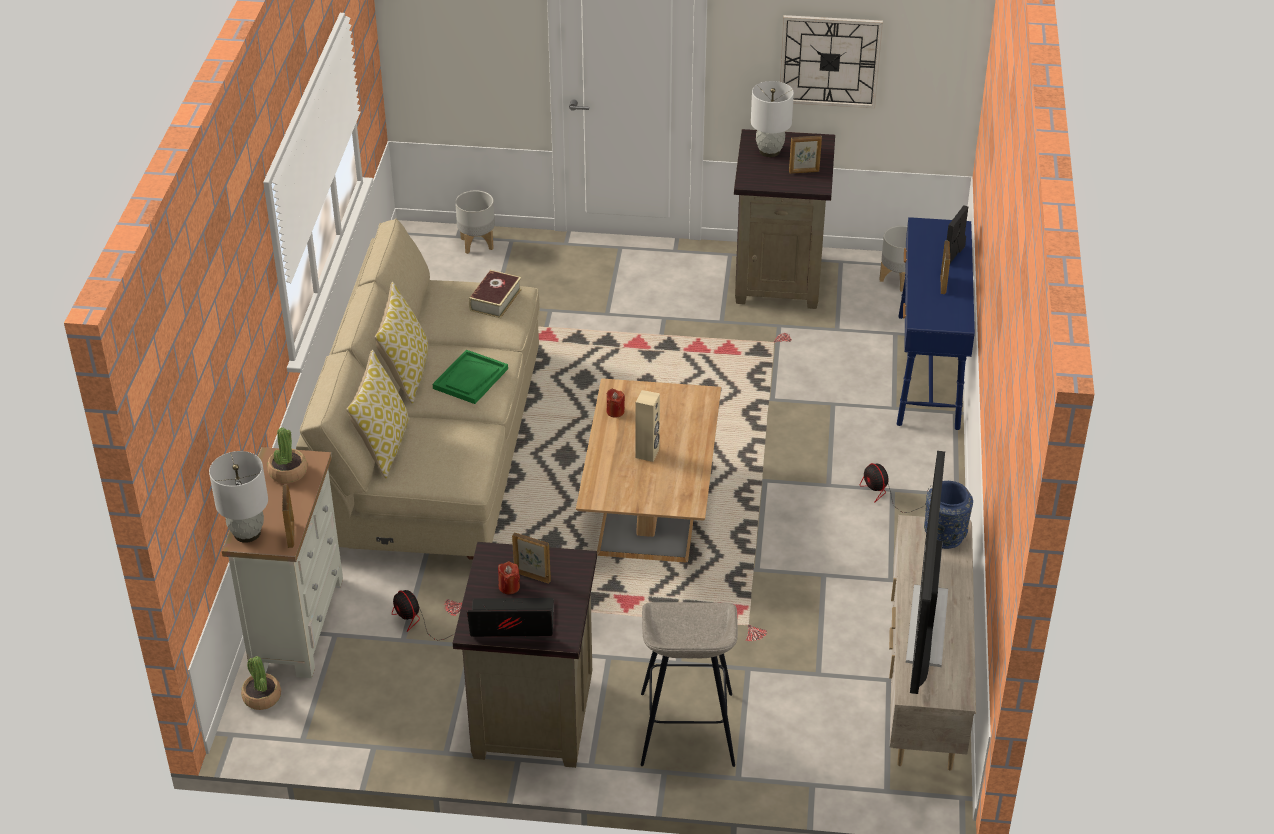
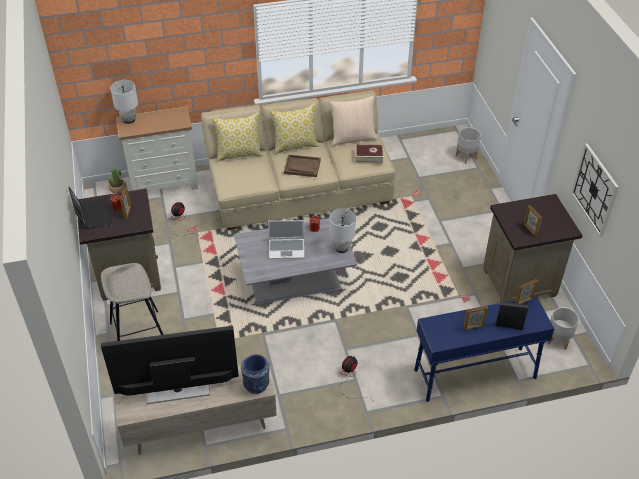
camera: 70 degrees right, 5 degrees up
(288, 472) = (173, 118): potted plant -> none
(291, 534) = (132, 132): picture frame -> picture frame (523, 302)
(432, 305) = (353, 138): none -> beige pillow
(470, 379) = (302, 167): green tray -> brown tray
(647, 453) = (287, 249): beige speaker -> laptop
(650, 502) = (295, 278): brown coffee table -> grey coffee table
(770, 151) = (541, 210): white table lamp -> white table lamp (342, 248)

